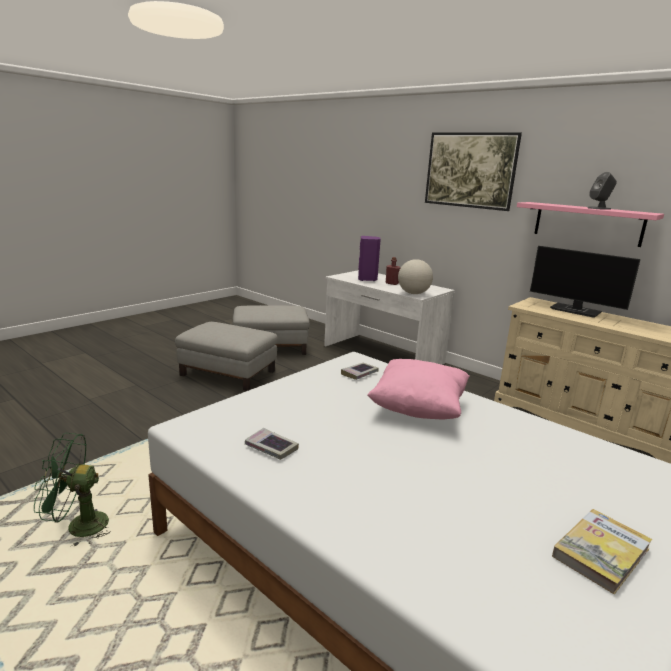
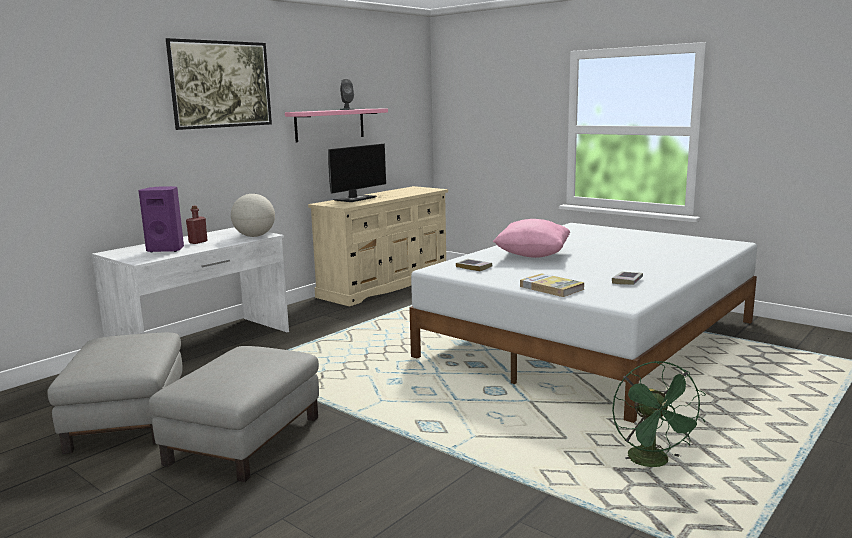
camera: 90 degrees left, 5 degrees down
(601, 552) = (653, 238): book -> book (551, 288)

